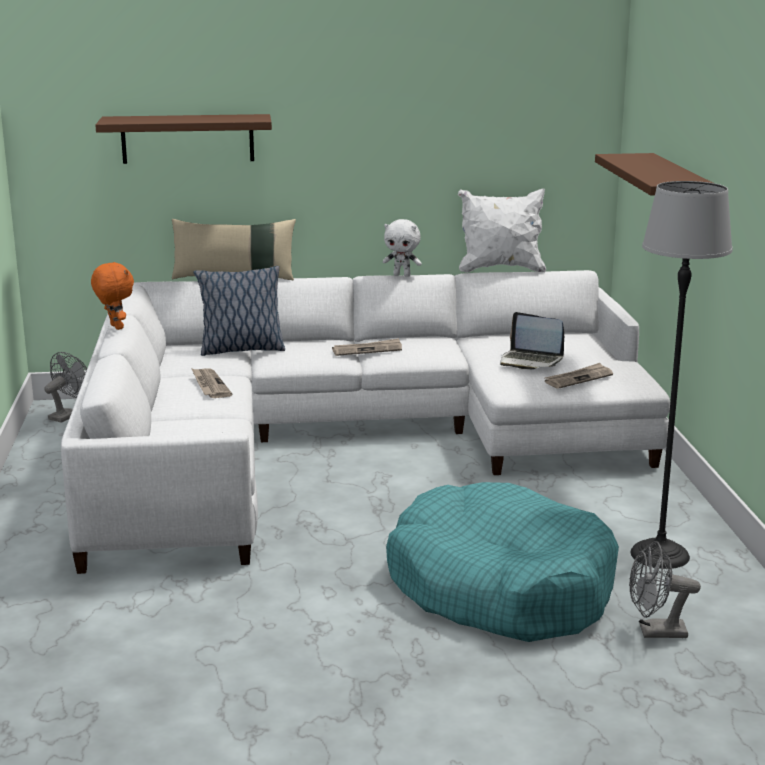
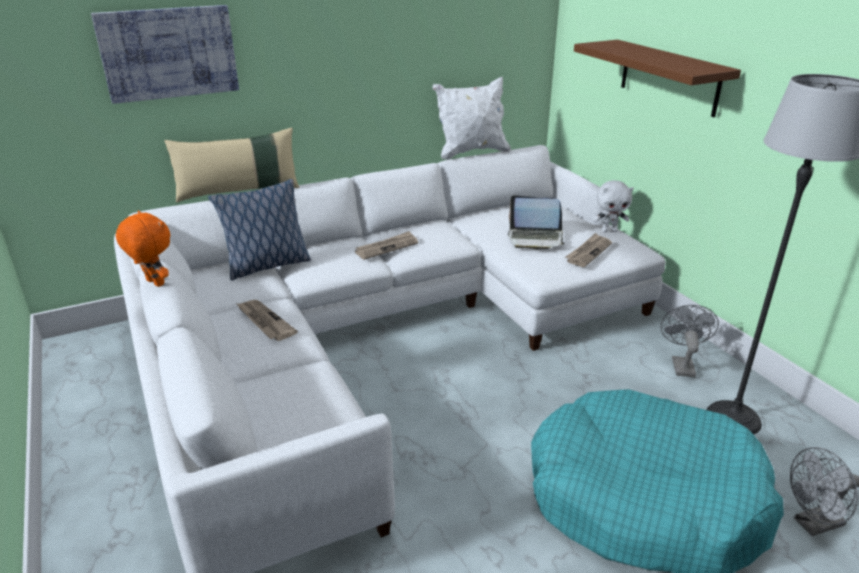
camera: 20 degrees left, 10 degrees up
(68, 415) = (89, 353): grey fan -> grey fan (681, 364)
(187, 138) = (169, 53): brown shelf -> picture
(402, 275) = (394, 169): white plush toy -> white plush toy (609, 230)

